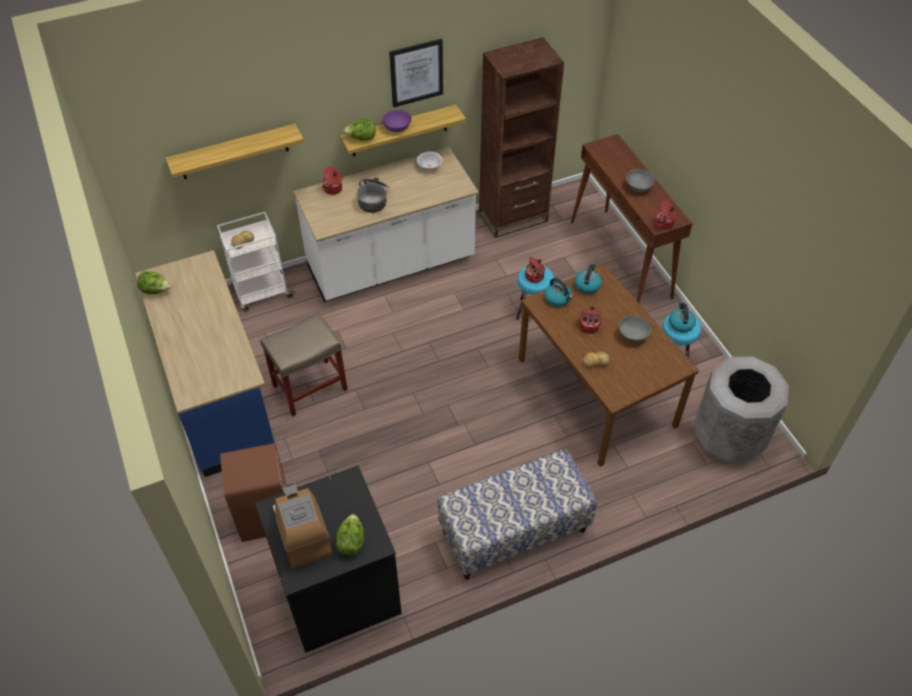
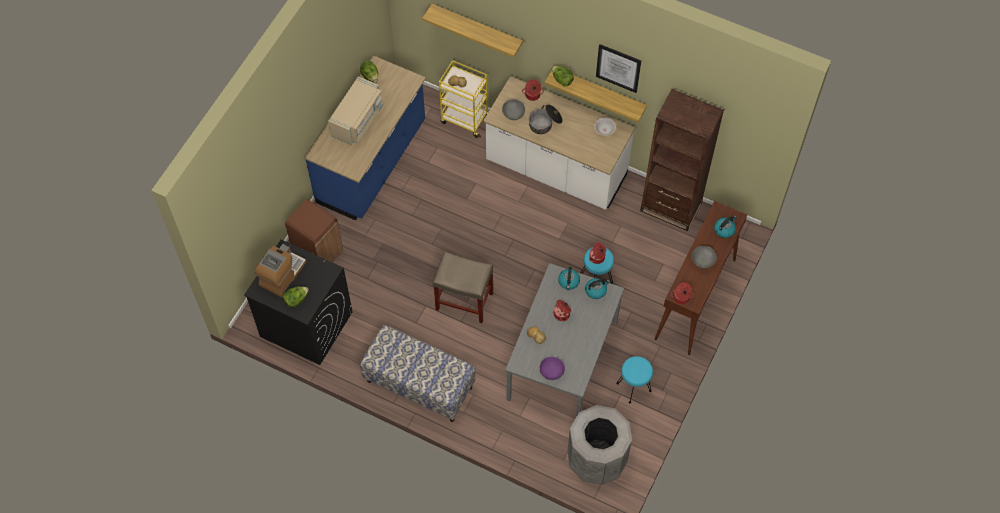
camera: 50 degrees right, 10 degrees up
(192, 334) = (357, 120): none -> beige microwave
(261, 292) = (465, 119): white cart -> yellow cart
(309, 388) = (419, 203): beige stool -> beige stool (463, 301)
(397, 128) = (590, 91): purple bowl -> purple bowl (551, 372)
(597, 392) = (563, 361): brown dining table -> grey dining table
(632, 335) = (577, 342): grey bowl -> grey bowl (513, 114)
(681, 323) = (637, 367): kettle -> kettle (724, 229)

